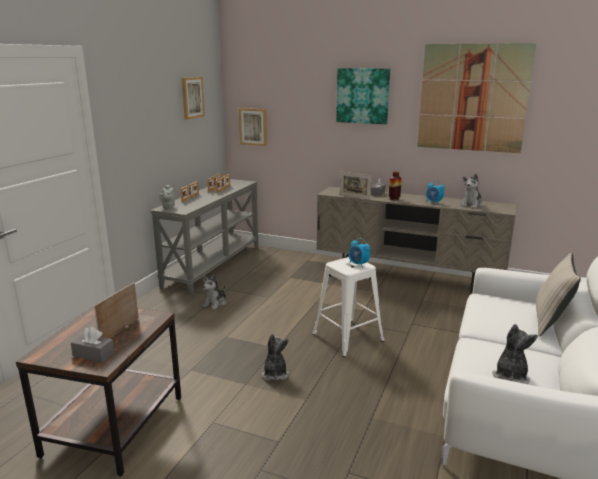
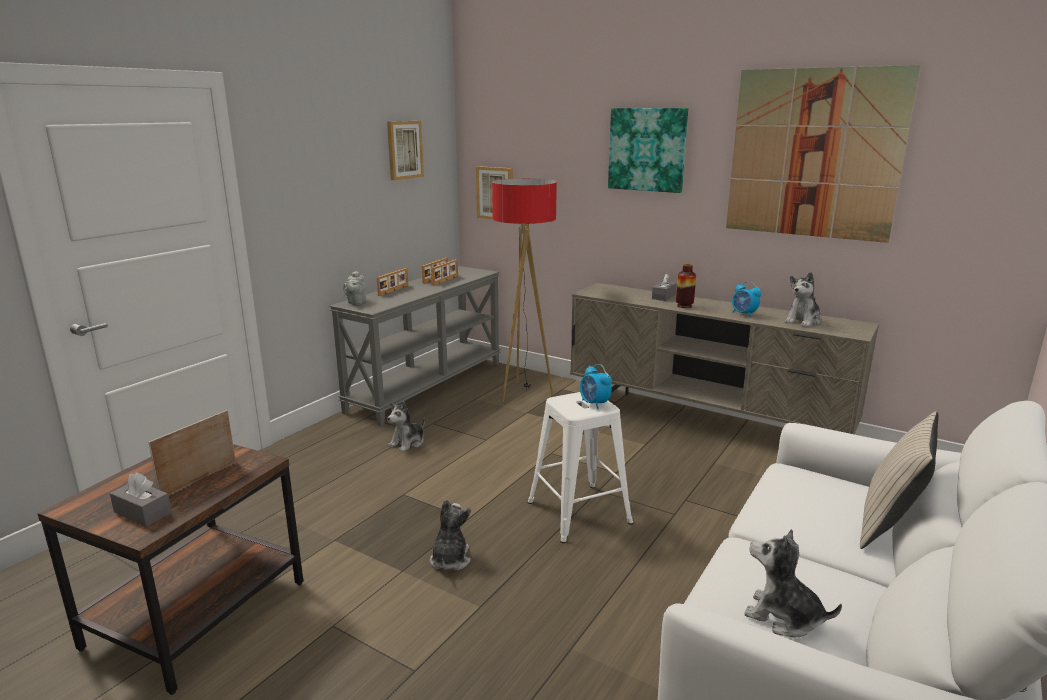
camera: 10 degrees right, 0 degrees up
(283, 264) = (524, 393): none -> floor lamp
(354, 197) = (625, 300): picture frame -> none
(510, 376) = (783, 617): plush toy -> plush toy turned 90 degrees counterclockwise

